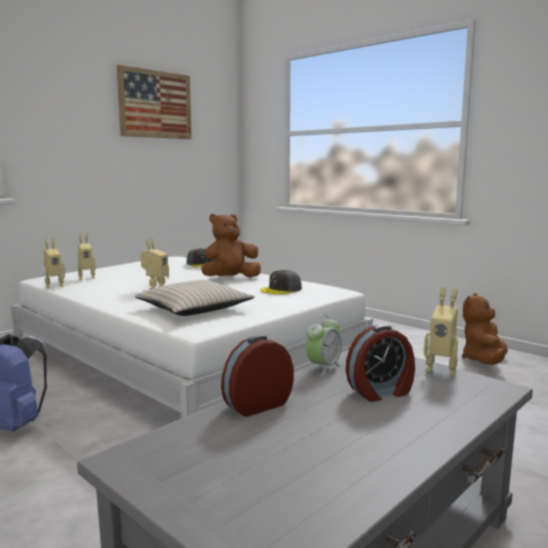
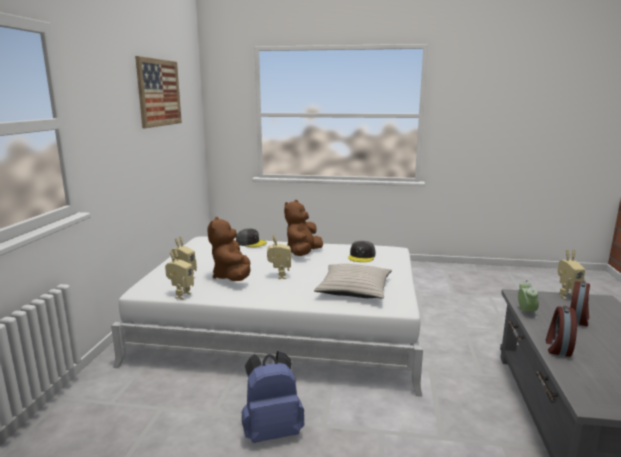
camera: 35 degrees left, 5 degrees up
(484, 361) = (455, 275): brown plush toy -> brown plush toy (232, 277)

